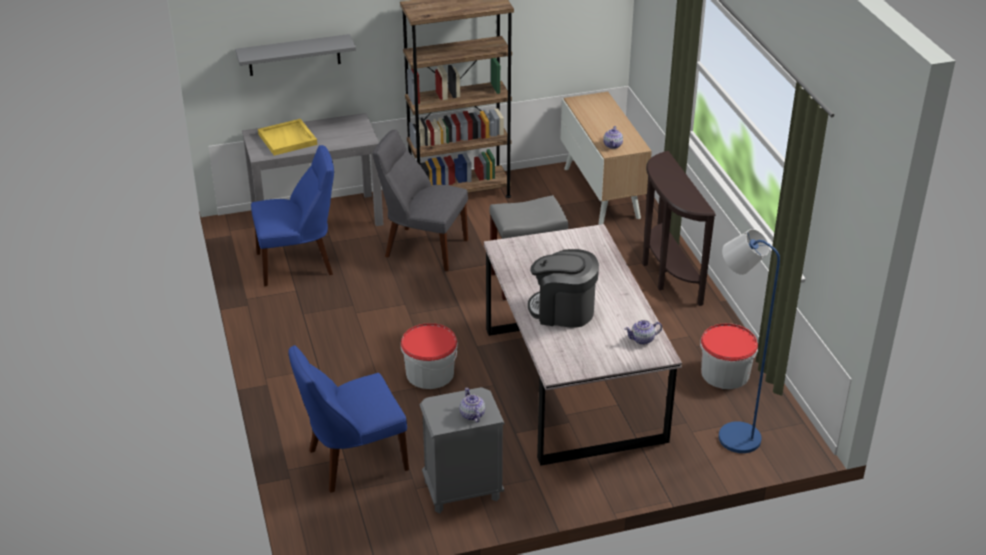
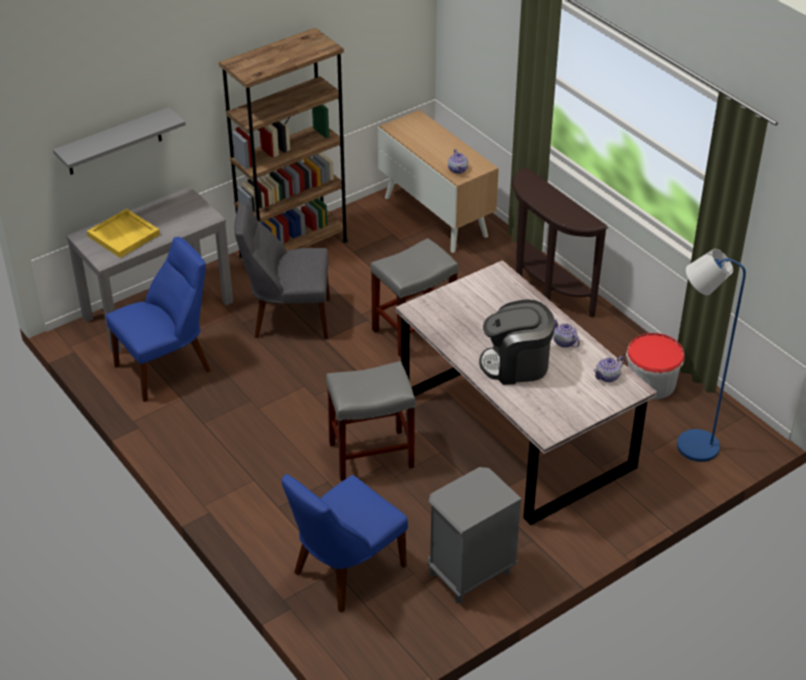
camera: 20 degrees left, 5 degrees up
(429, 373) = (370, 455): bucket -> grey stool
(472, 415) = (488, 499): teapot -> teapot (564, 342)

